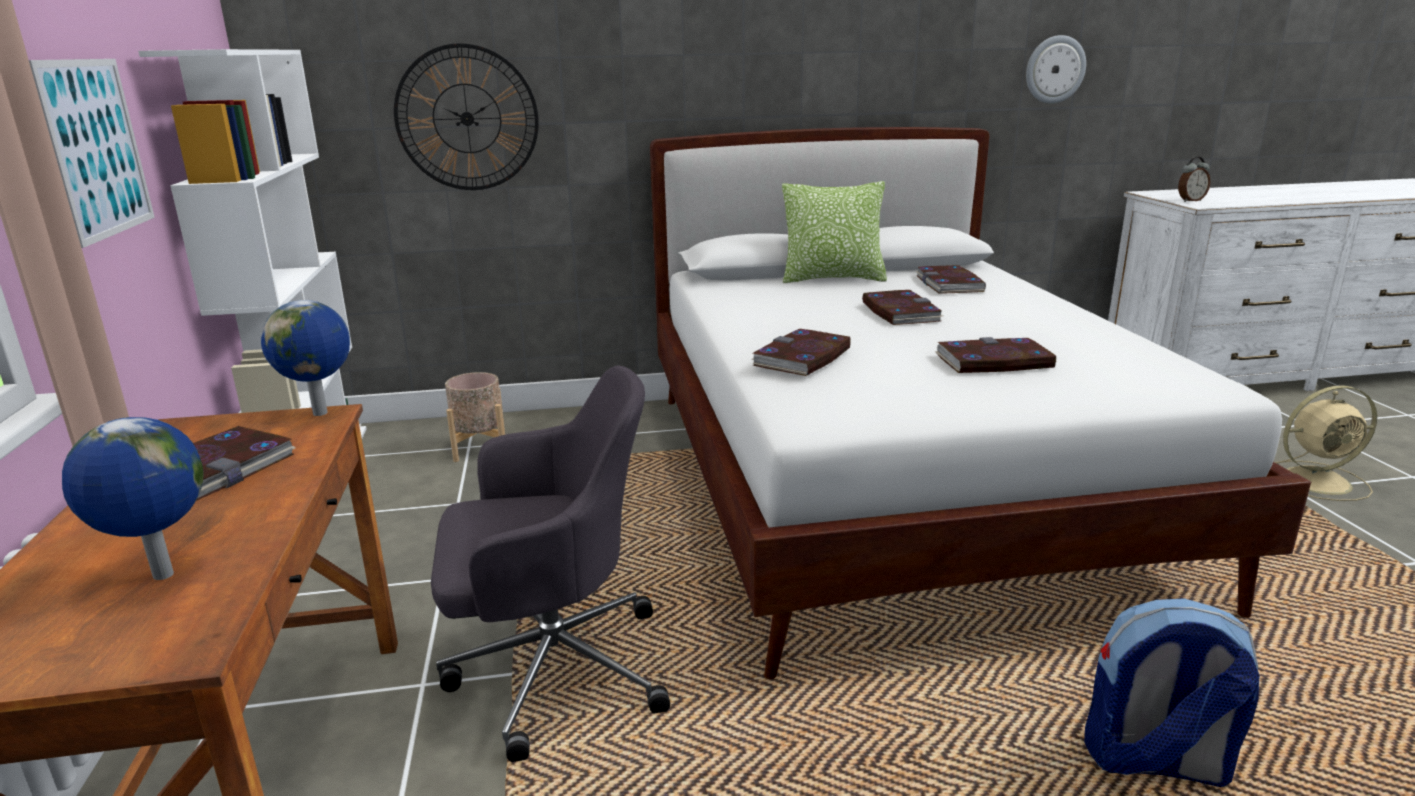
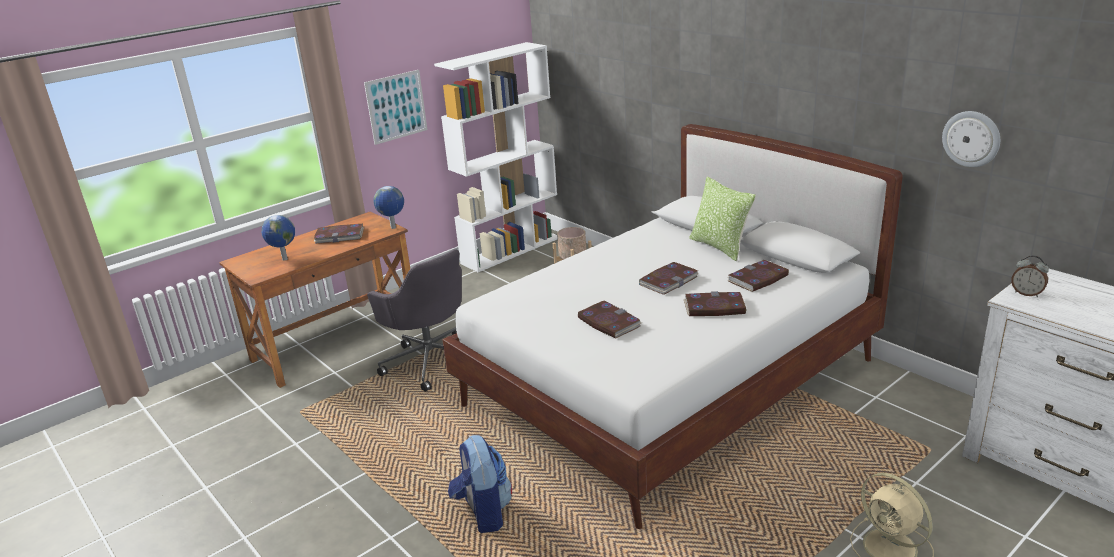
camera: 60 degrees right, 5 degrees up
(467, 118) = (609, 90): wall clock -> none
(802, 357) = (555, 280): book -> book (714, 307)

